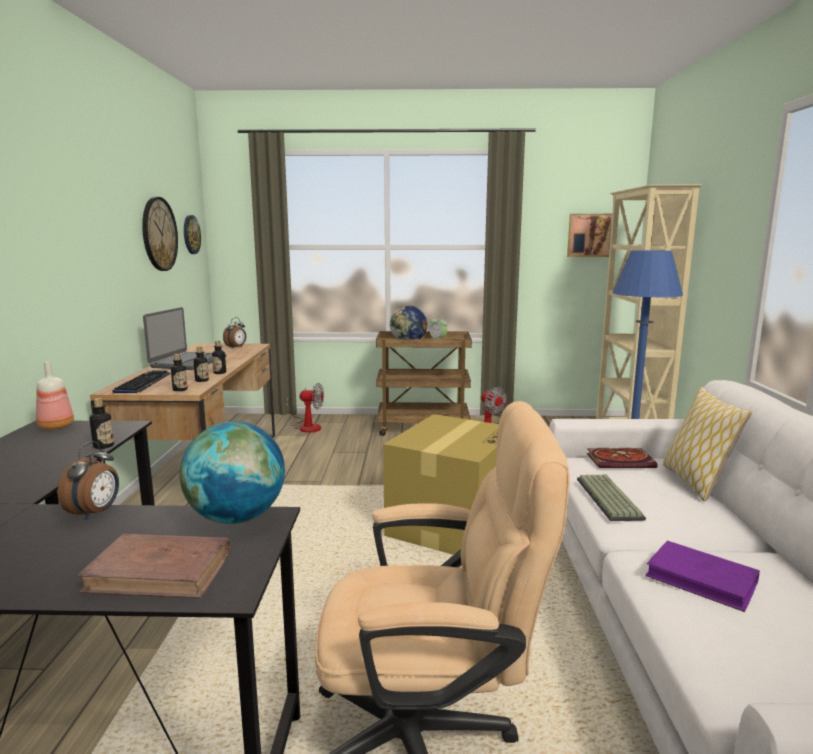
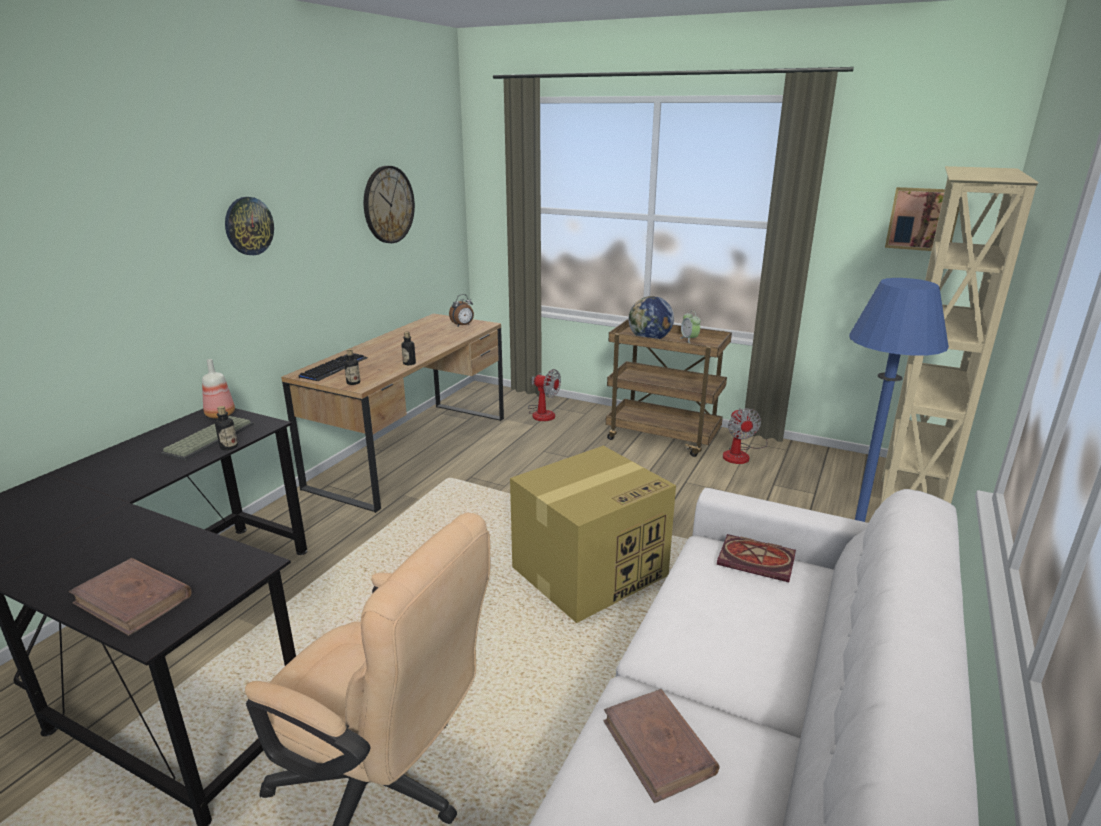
camera: 25 degrees right, 10 degrees up
(95, 513) = (154, 524): alarm clock -> none
(188, 362) = (398, 343): laptop -> none
(191, 234) = (438, 196): wall clock -> wall clock (248, 226)
(202, 380) = (383, 372): bottle -> none
(237, 518) = (234, 559): globe -> none
(606, 498) = (678, 608): keyboard -> keyboard (209, 438)
(695, 482) = (817, 617): pillow -> none
(702, 579) = (658, 747): purple book -> brown book

